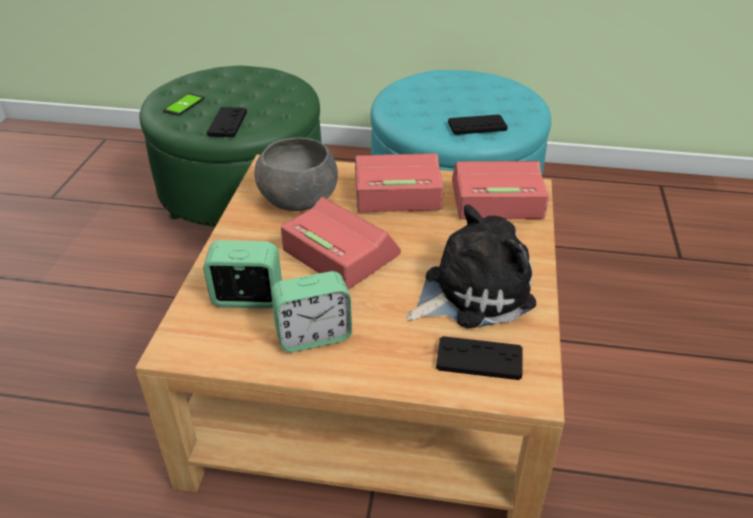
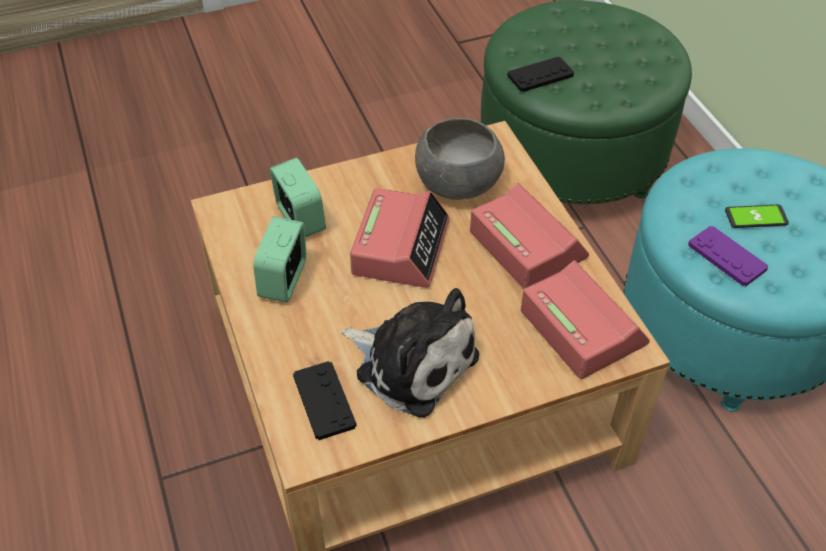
camera: 60 degrees right, 10 degrees up
(184, 105) = (544, 33): phone -> phone (756, 217)
(313, 335) = (284, 280): alarm clock -> alarm clock turned 60 degrees clockwise
(477, 126) = (726, 257): black game controller -> purple game controller

